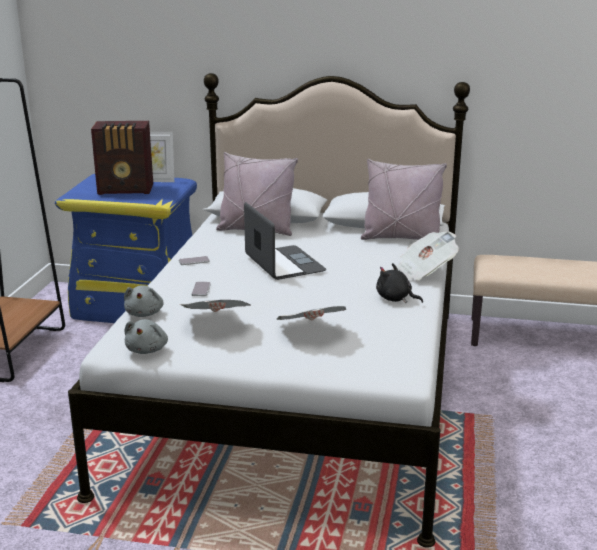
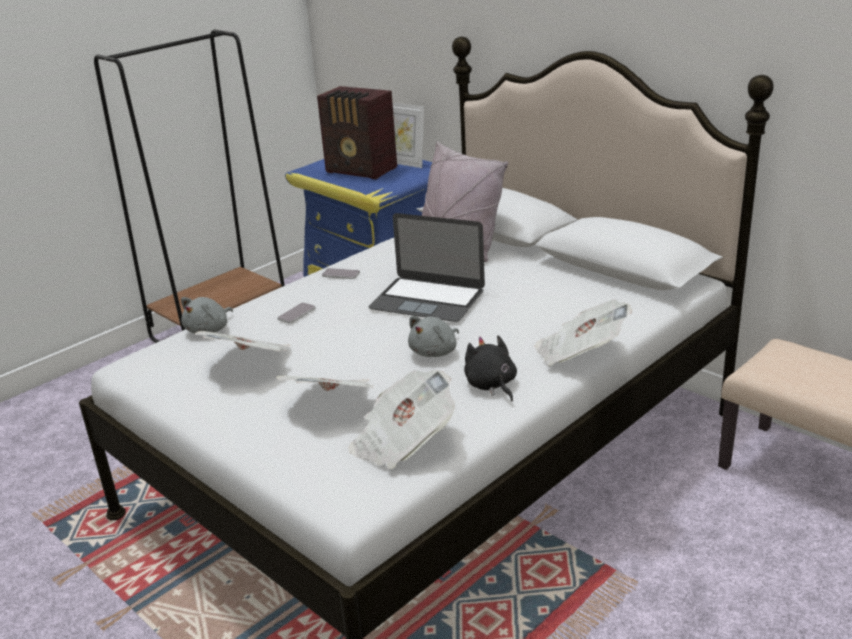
camera: 35 degrees right, 5 degrees up
(147, 349) = (153, 376): grey plush toy -> grey plush toy (435, 352)
(284, 263) = (427, 299): laptop -> laptop turned 105 degrees clockwise
(387, 338) = (402, 442): none -> newspaper
(401, 238) = (620, 294): purple pillow -> none

